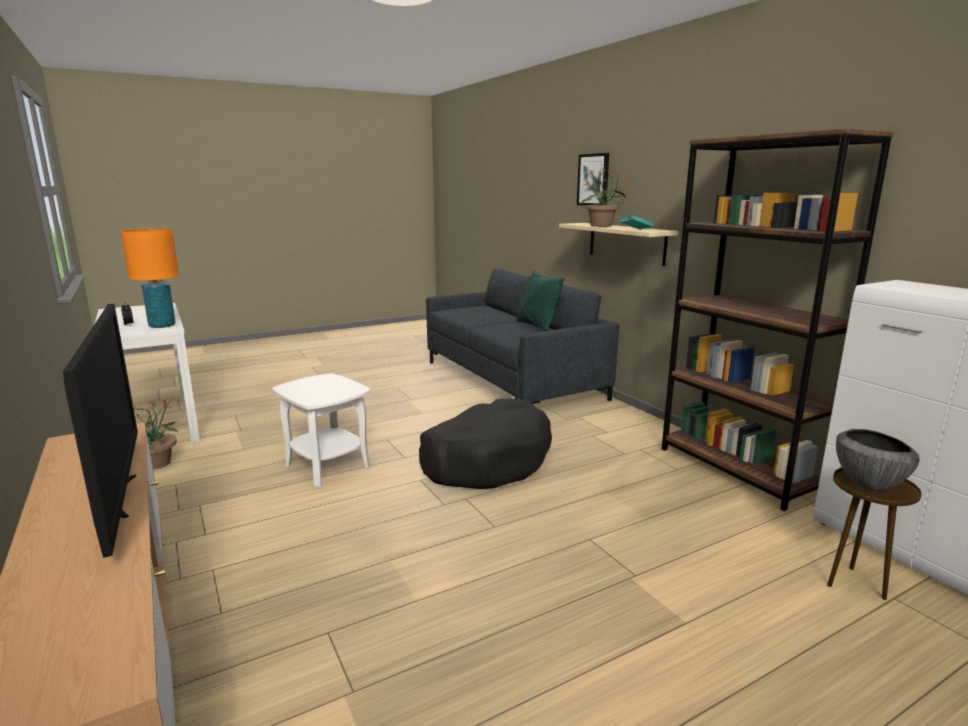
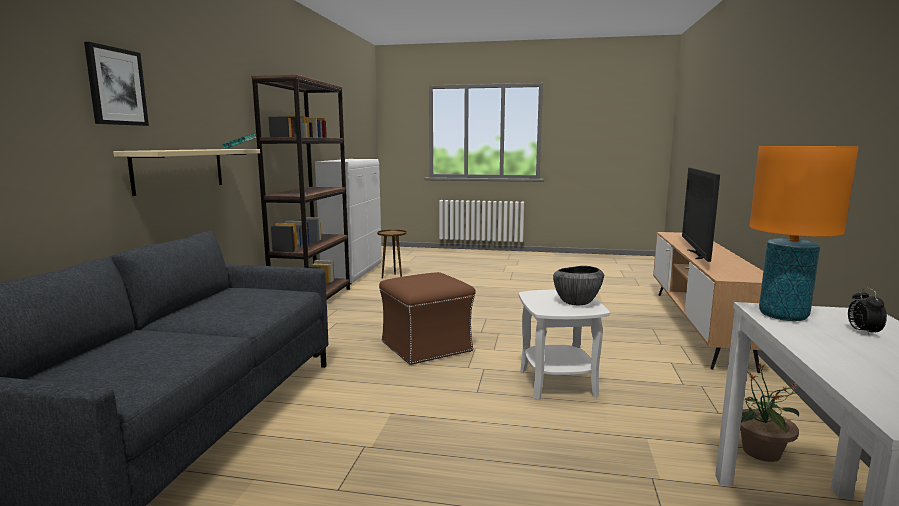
camera: 140 degrees left, 5 degrees down
(486, 460) = (427, 346): black dog bed -> brown ottoman
(537, 326) = (203, 303): green pillow -> none
(601, 226) = (191, 149): potted plant -> none
(870, 484) = (393, 232): bowl -> bowl (576, 302)

